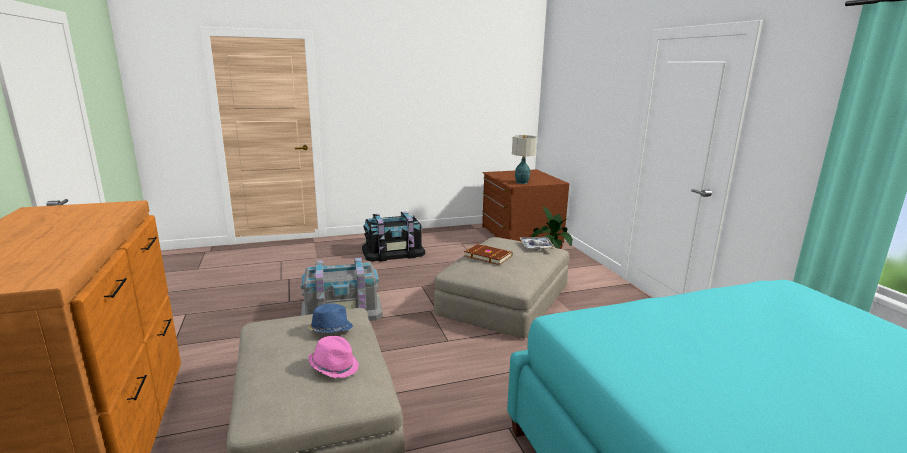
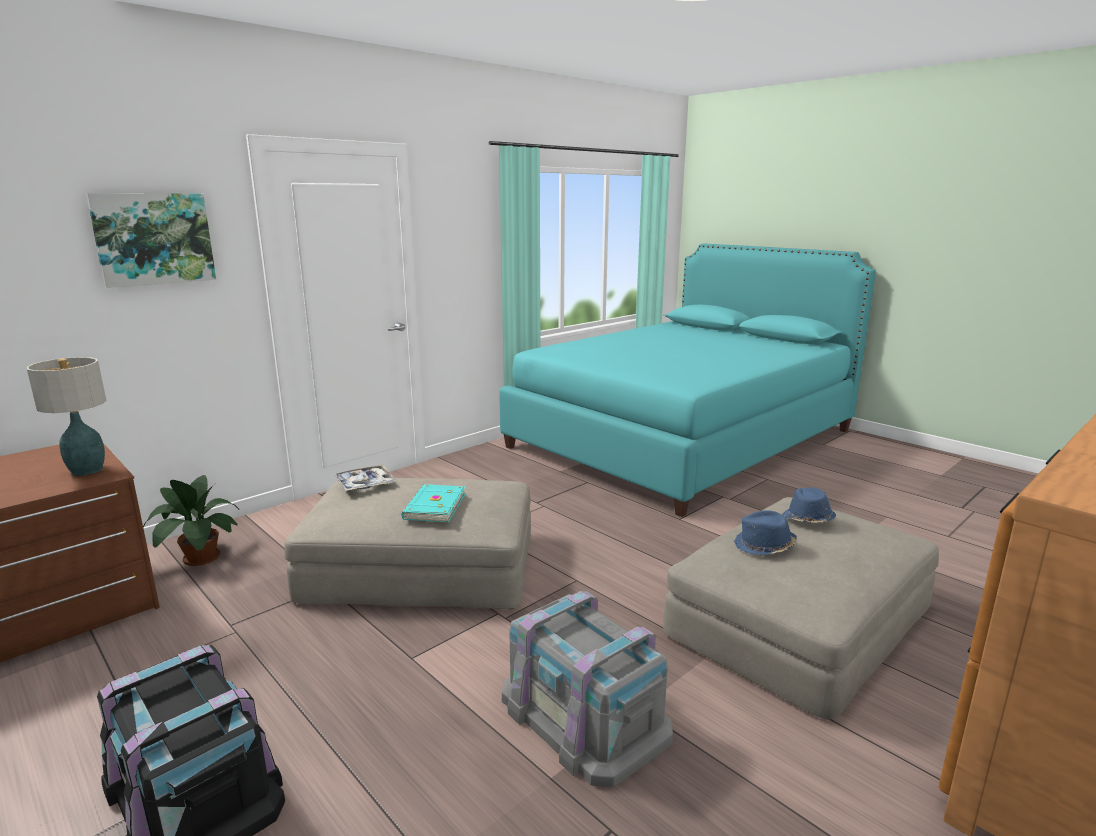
camera: 115 degrees left, 0 degrees up
(334, 366) = (808, 519): pink hat -> blue hat
(488, 256) = (433, 506): brown book -> turquoise book
(606, 93) = (154, 239): none -> picture

